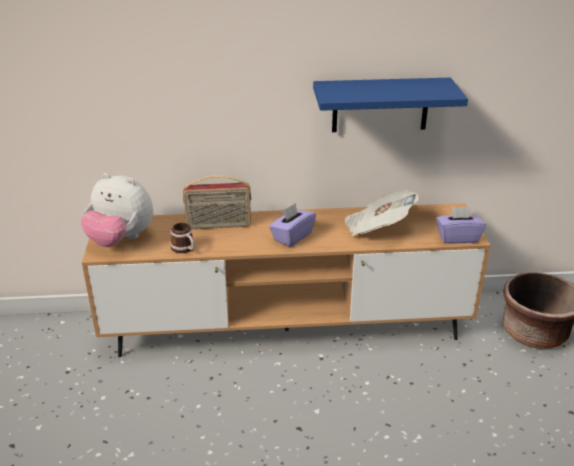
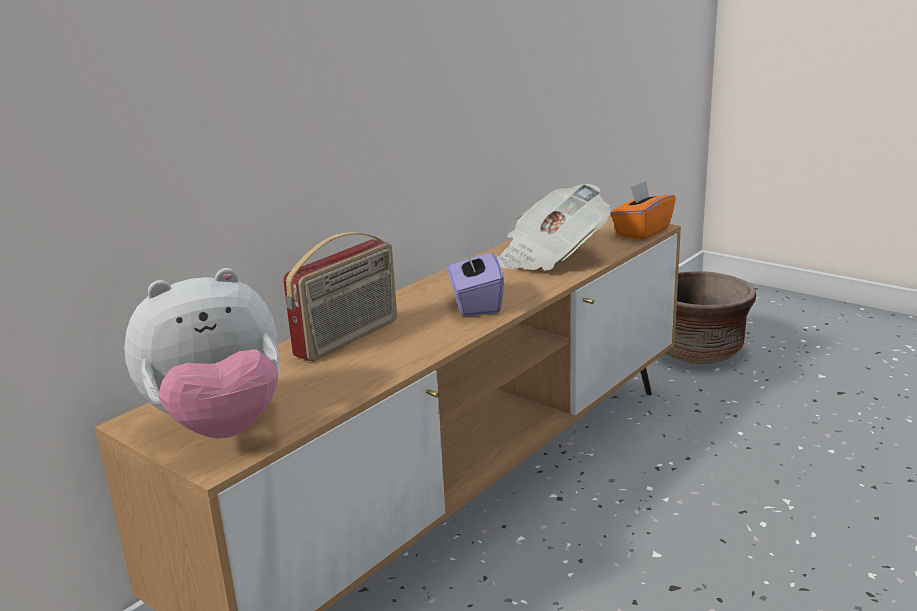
camera: 45 degrees left, 10 degrees down
(185, 249) = (359, 382): mug -> none
(380, 105) = (485, 72): blue shelf -> none
(457, 237) = (642, 232): purple tissue box -> orange tissue box

